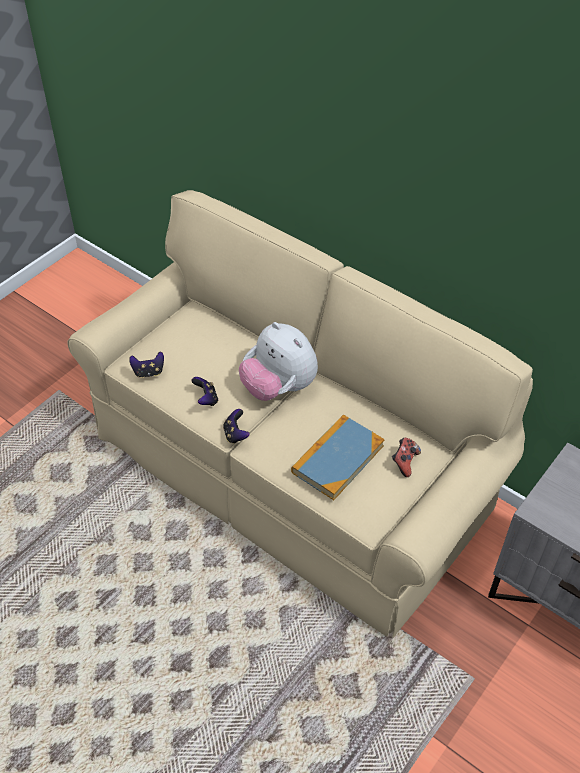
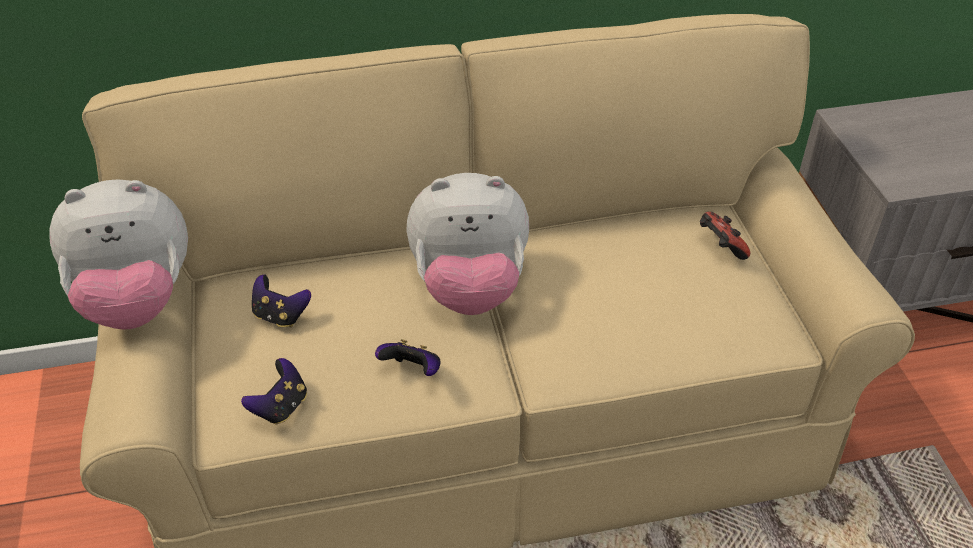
camera: 50 degrees left, 5 degrees down
(152, 290) = (137, 302): none -> plush toy
(235, 434) = (507, 380): game controller -> game controller (280, 316)
(337, 459) = (660, 301): book -> none

